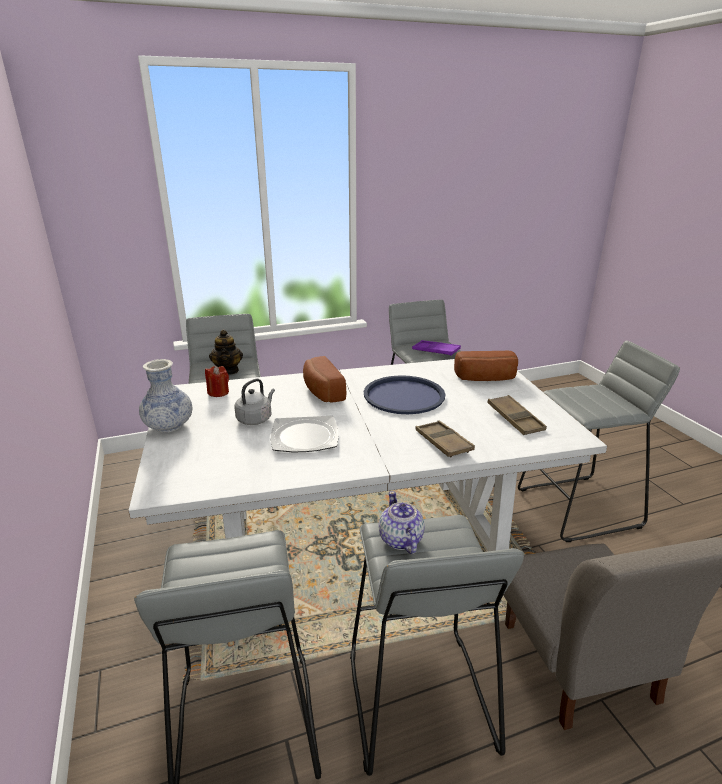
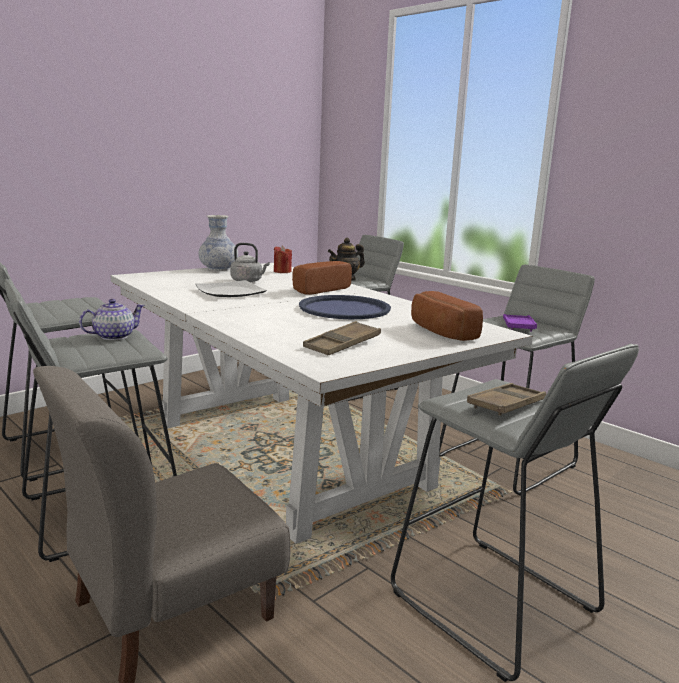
camera: 65 degrees right, 10 degrees down
(443, 443) = (257, 323): brown tray -> brown tray (506, 405)

